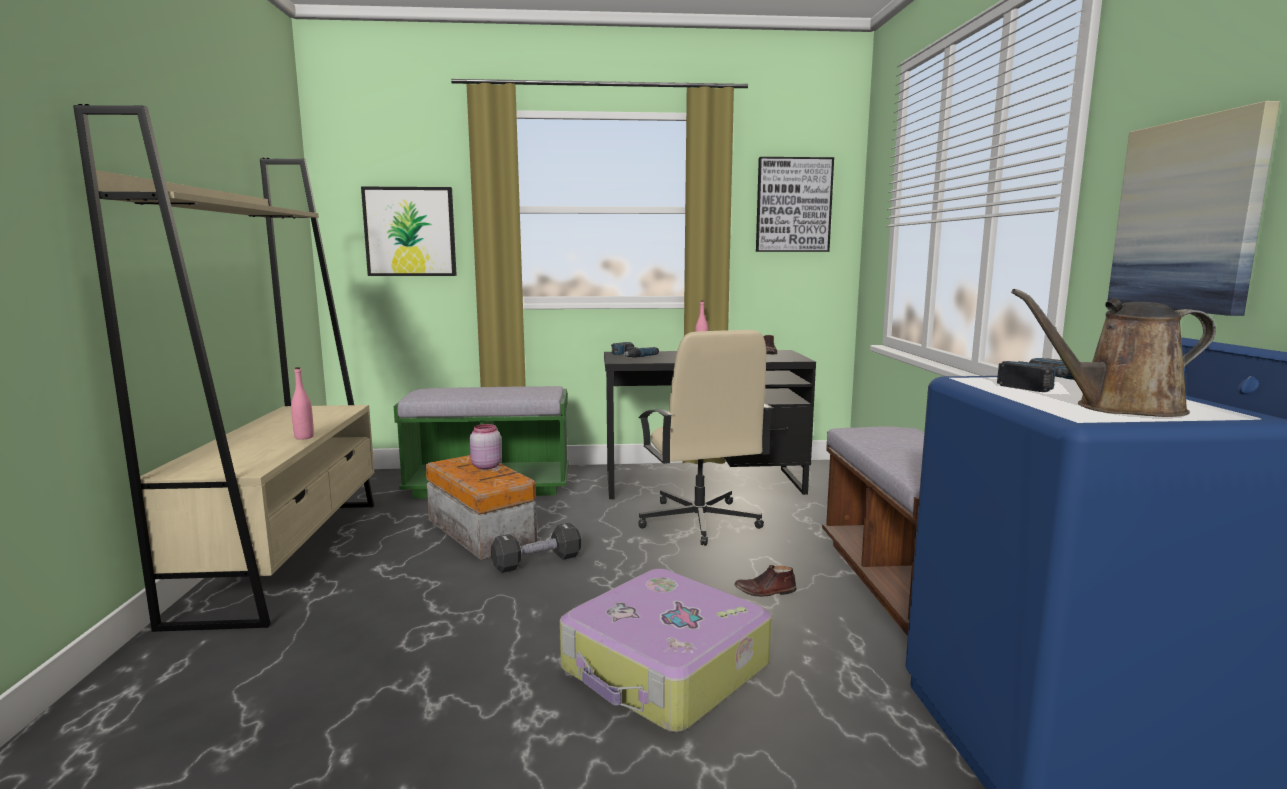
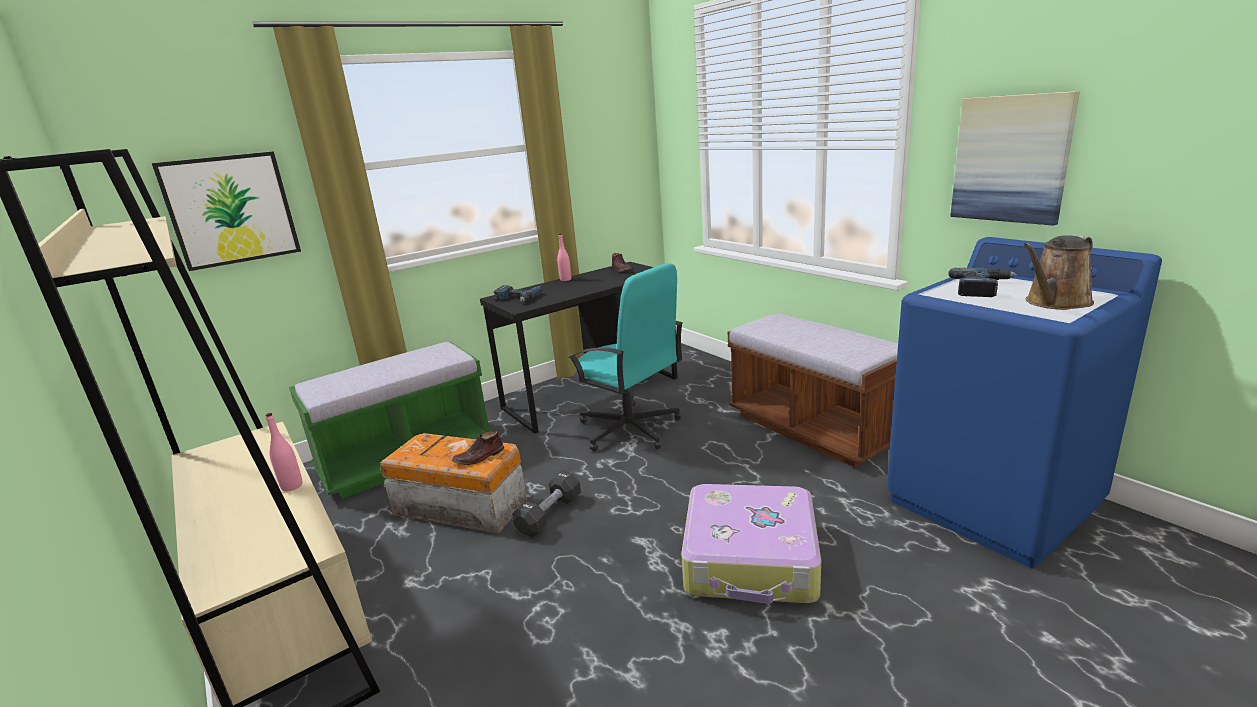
camera: 30 degrees left, 10 degrees up
(485, 466) = (449, 445): pink jar -> none
(699, 521) = (630, 429): beige office chair -> turquoise office chair
(765, 591) = (741, 470): brown shoe -> brown shoe (479, 457)
(793, 205) = (607, 133): picture -> none

